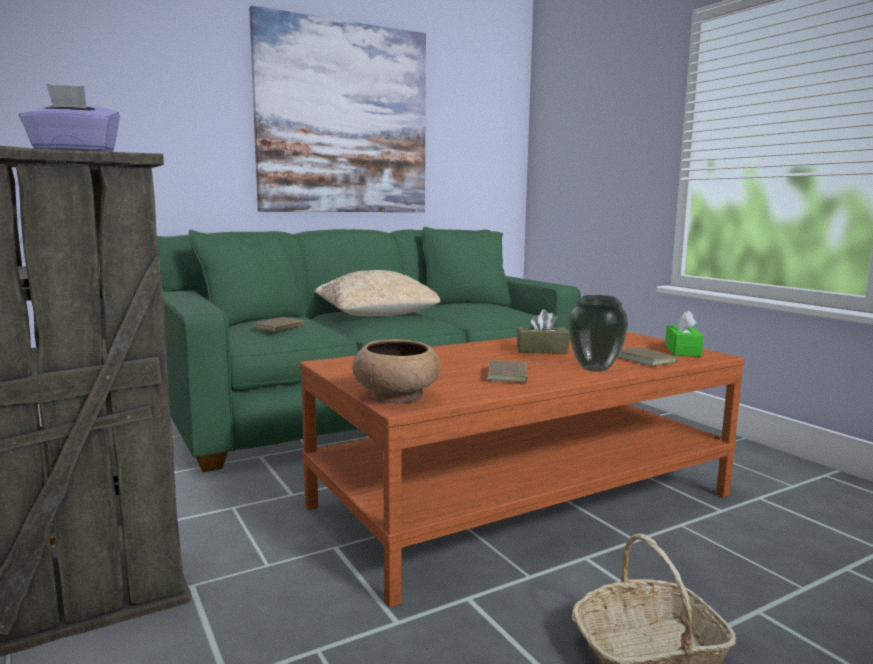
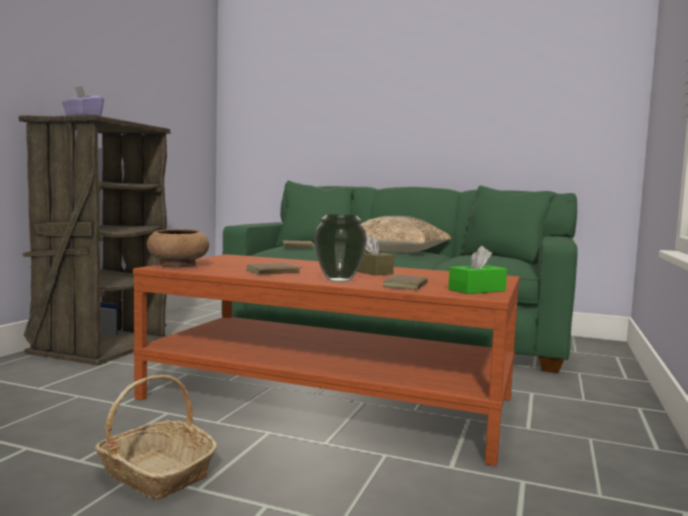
camera: 50 degrees right, 5 degrees down
(343, 119) = (435, 99): picture -> none

